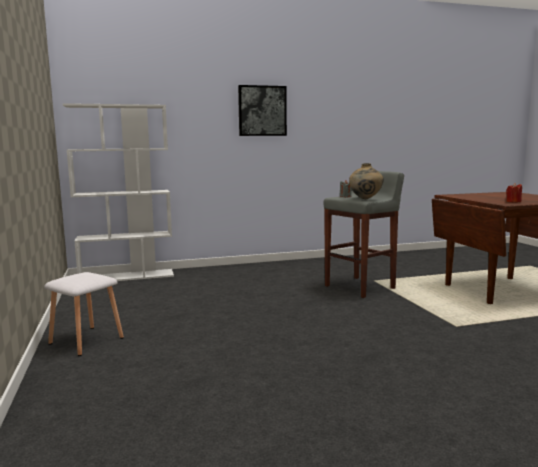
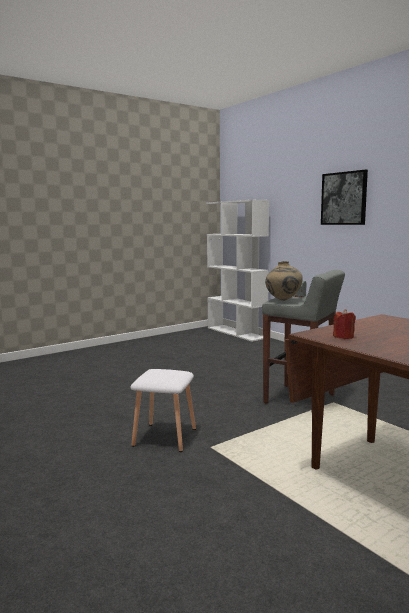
camera: 70 degrees right, 0 degrees up
(86, 341) = (114, 349): white stool -> white stool (163, 437)

